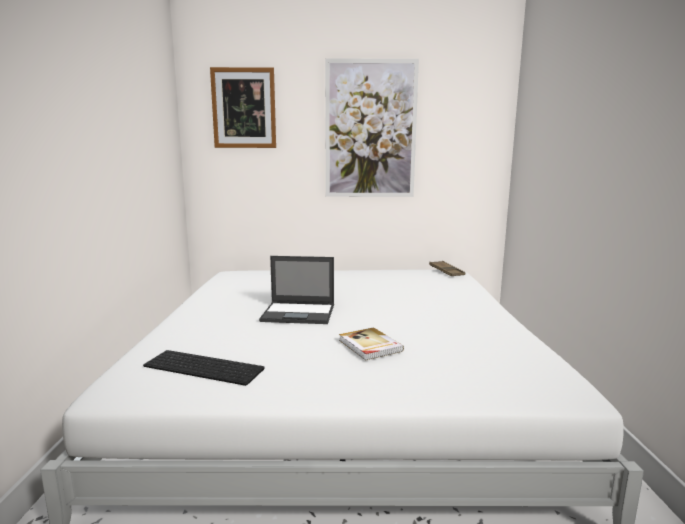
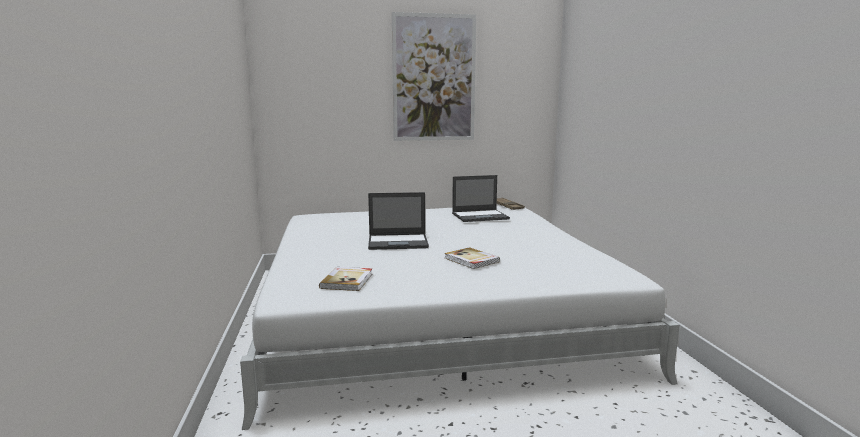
camera: 10 degrees left, 0 degrees up
(206, 367) = (348, 281): keyboard -> book
(244, 108) = (314, 57): picture -> none
(410, 283) = (480, 216): none -> laptop

